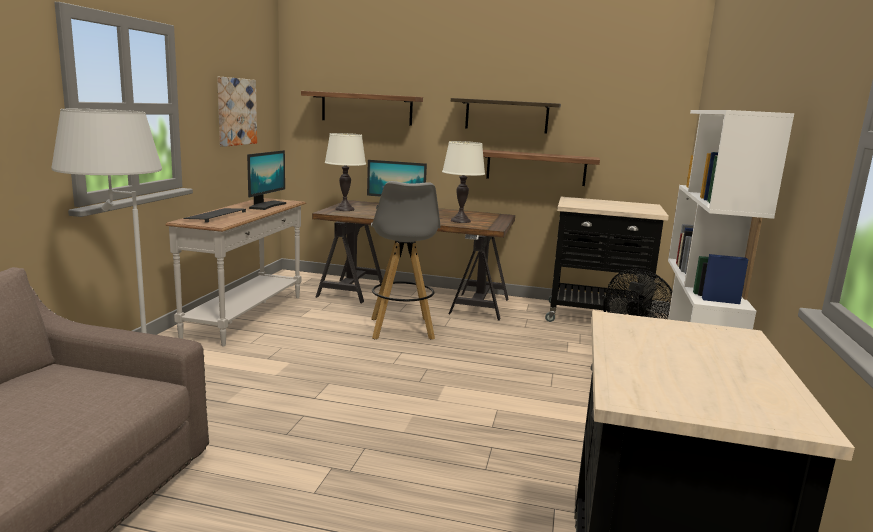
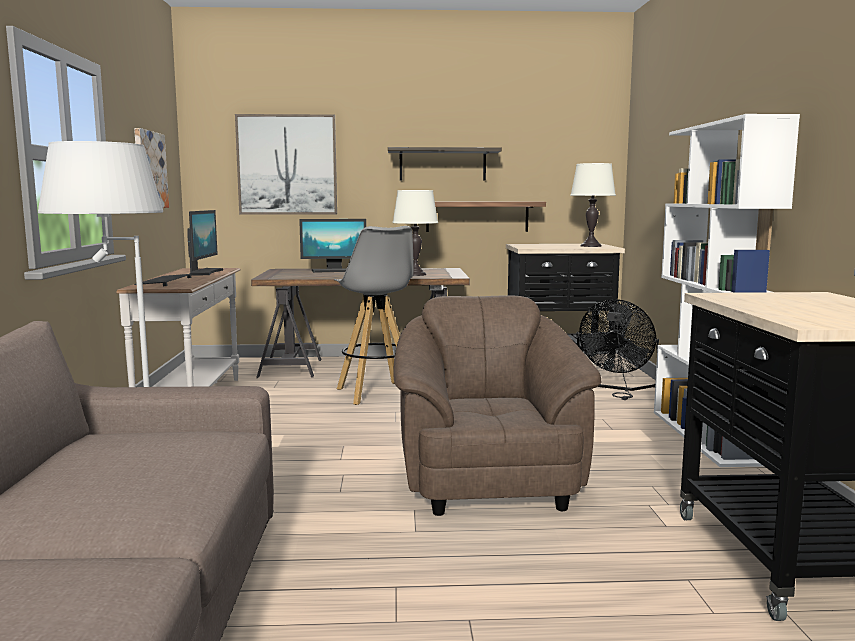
camera: 15 degrees left, 5 degrees down
(344, 209) = (281, 275): white table lamp -> white table lamp (590, 246)
(366, 108) = (287, 165): shelf -> picture
(422, 448) = (488, 481): none -> brown armchair

